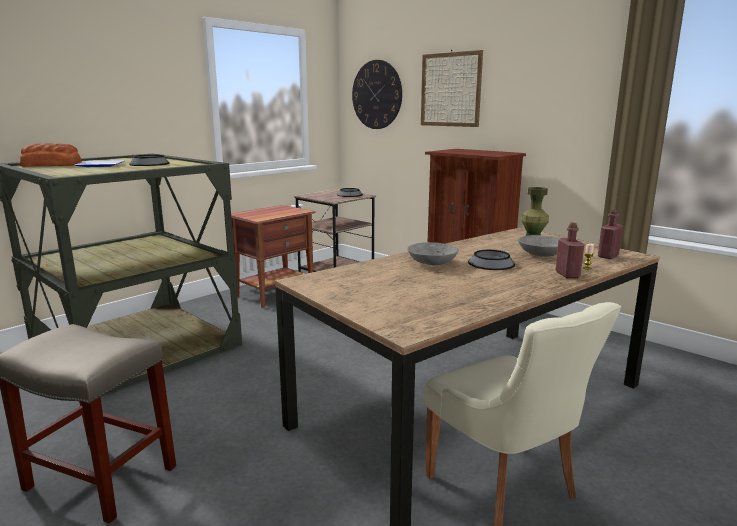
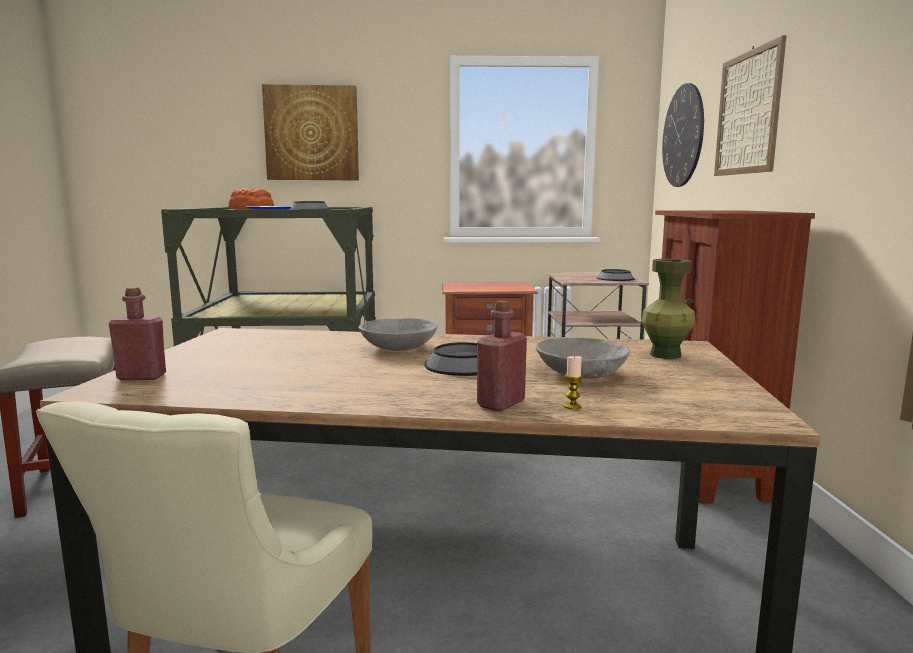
camera: 45 degrees right, 5 degrees down
(83, 82) = (312, 133): none -> picture
(608, 256) = (693, 404): red bottle -> red bottle (141, 377)

